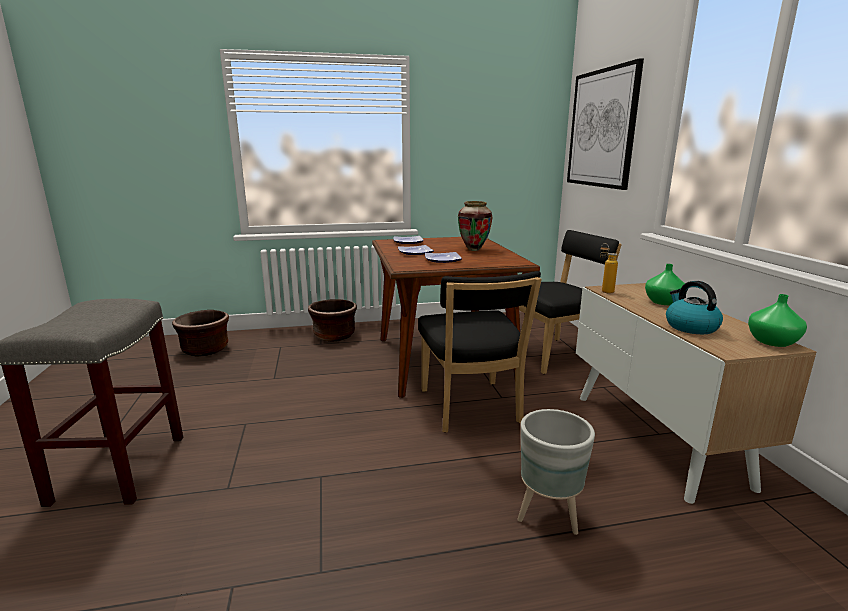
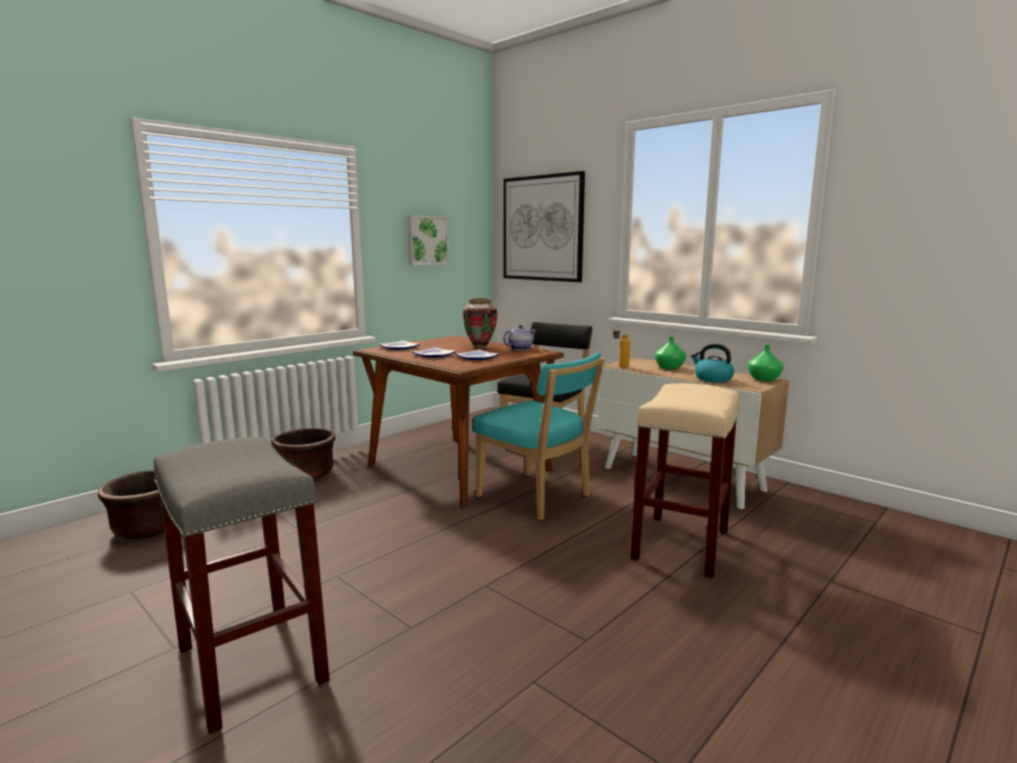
camera: 35 degrees left, 5 degrees down
(471, 409) = (537, 498): black chair -> turquoise chair
(482, 143) = (426, 240): none -> picture
(505, 256) = (520, 348): none -> teapot
(548, 516) = (681, 545): grey planter -> beige stool

